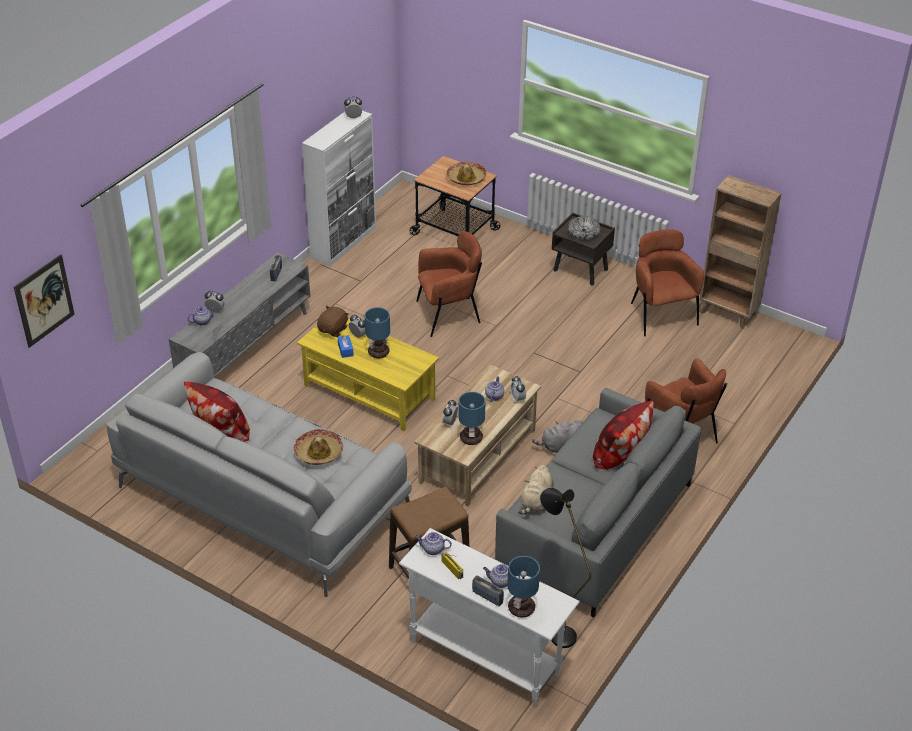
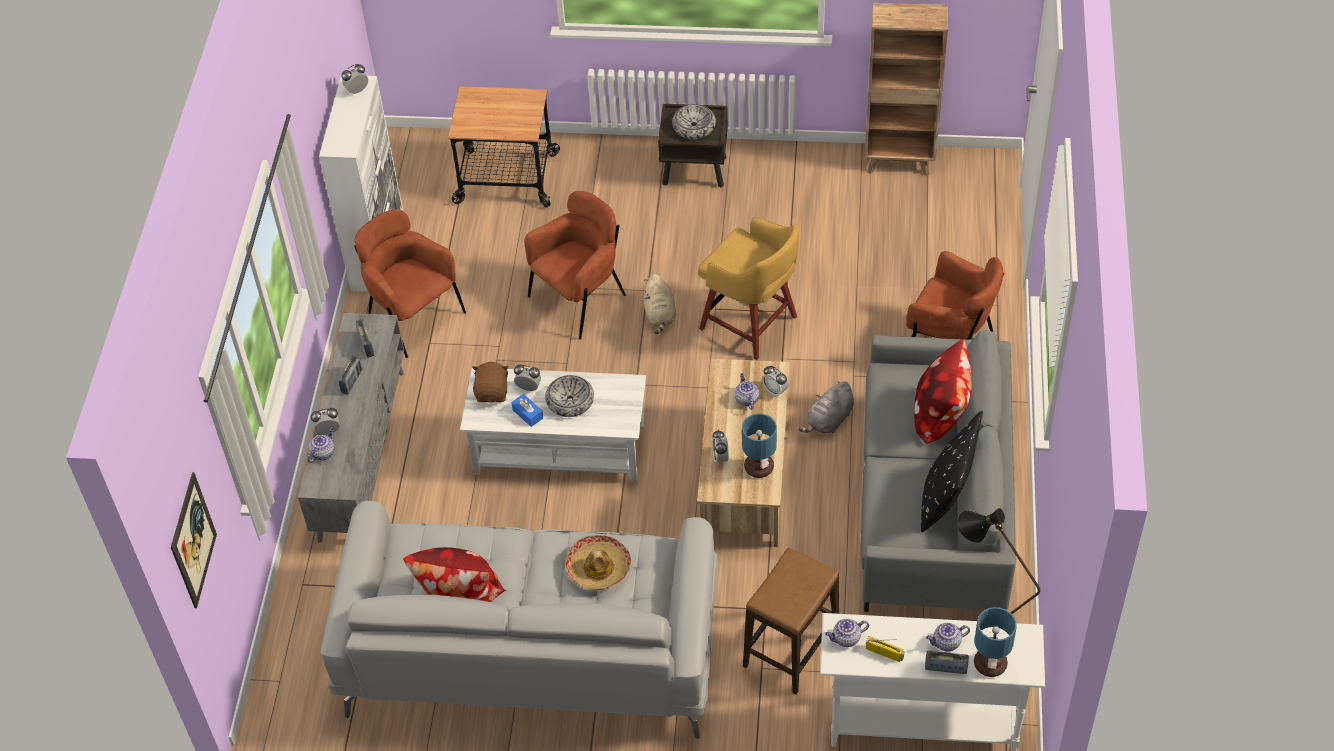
camera: 25 degrees left, 10 degrees up
(251, 290) = (352, 381): none -> radio
(369, 392) = (559, 449): yellow coffee table -> white coffee table
(378, 353) = (570, 401): table lamp -> bowl
(466, 178) = (512, 109): hat -> none
(536, 502) = (889, 517): beige plush toy -> beige plush toy (660, 314)
(550, 370) = (750, 324): none -> yellow stool
(585, 506) = (945, 496): none -> black pillow
(660, 315) = (826, 195): brown armchair -> brown armchair (413, 317)

